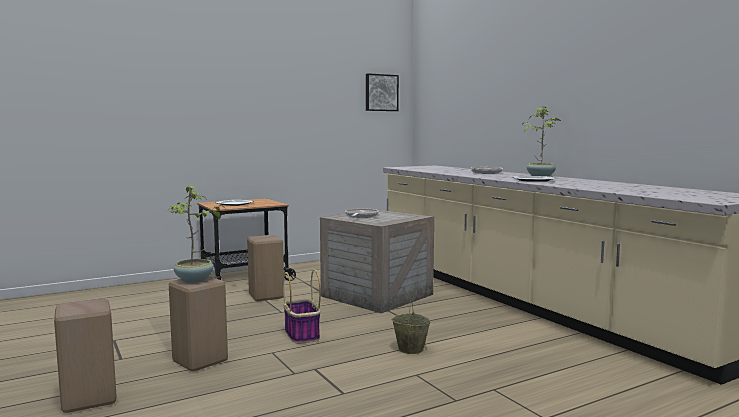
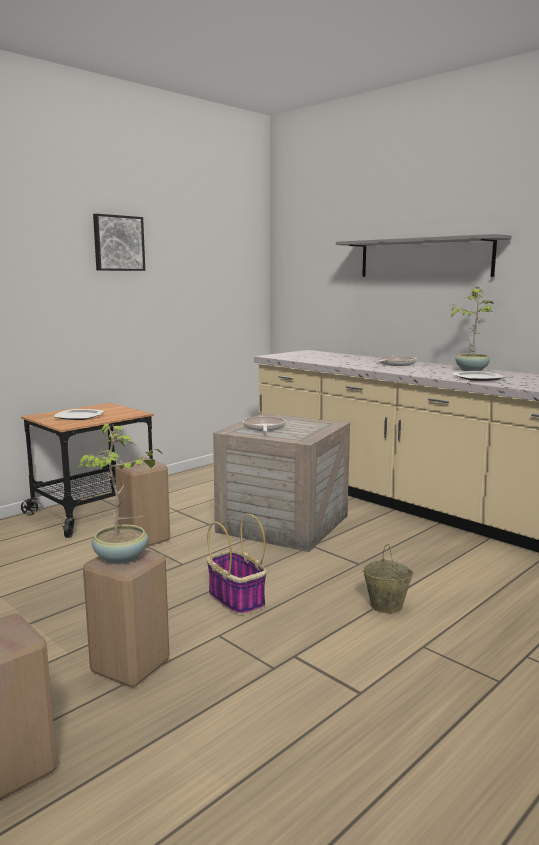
camera: 15 degrees left, 5 degrees up
(381, 92) = (236, 259): picture -> picture (118, 243)
(514, 86) = (424, 258): none -> grey shelf

